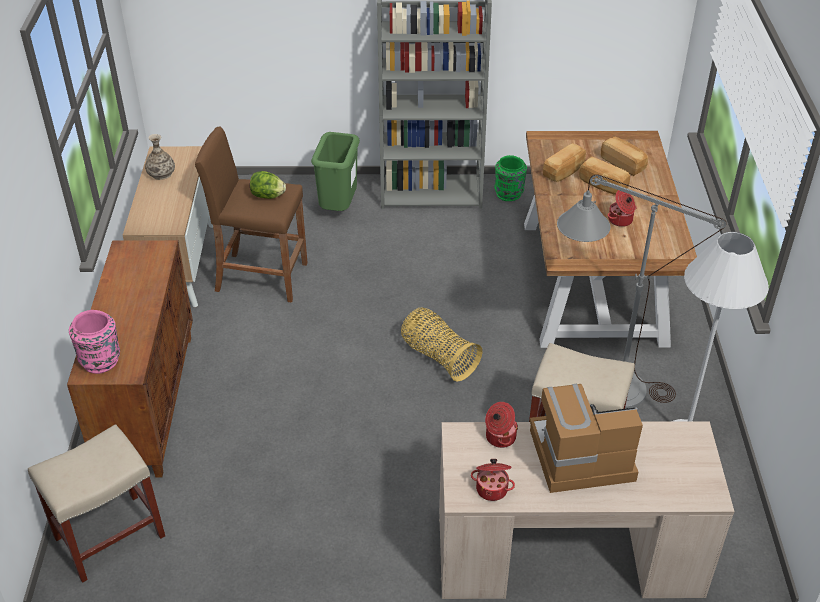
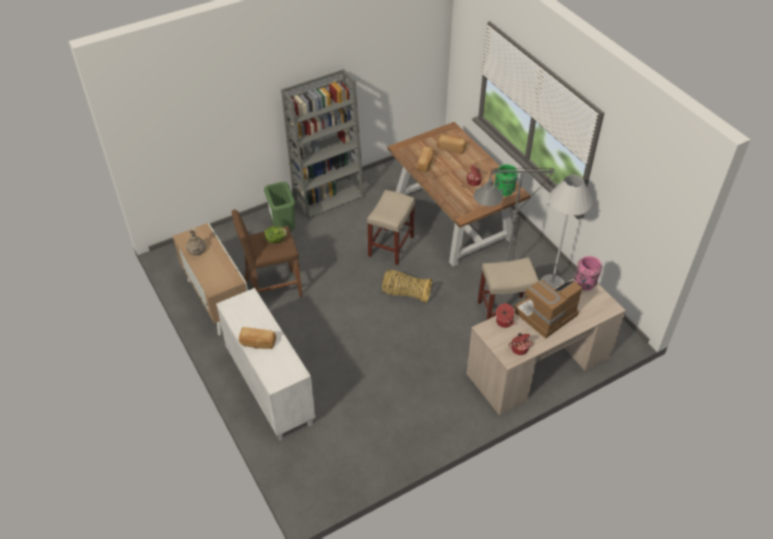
camera: 30 degrees left, 5 degrees up
(101, 361) = (277, 374): pink vase -> pink vase (585, 283)
(108, 538) = (311, 469): beige stool -> beige stool (391, 246)
(148, 402) = (269, 388): brown cabinet -> white cabinet
(509, 194) = (372, 183): green vase -> green vase (504, 190)
(602, 185) = (450, 165): bread -> bread (258, 343)

